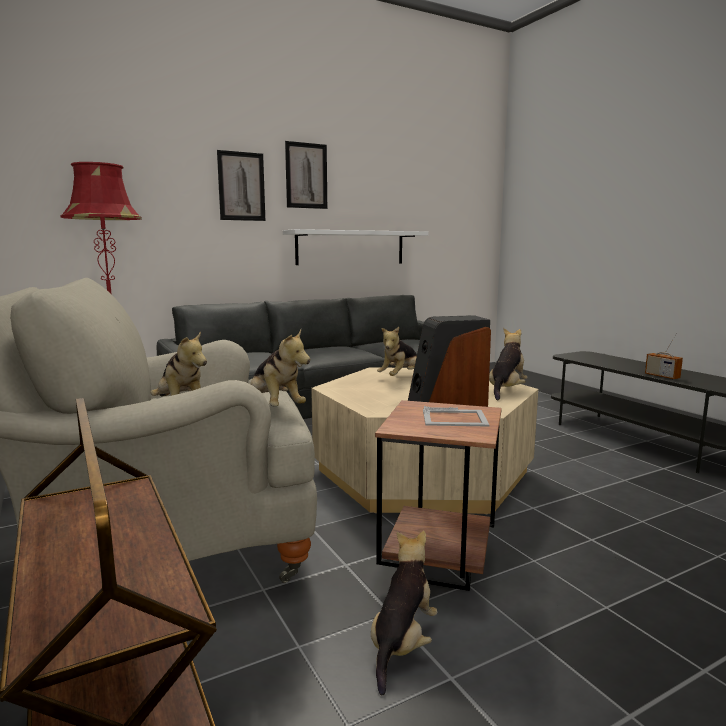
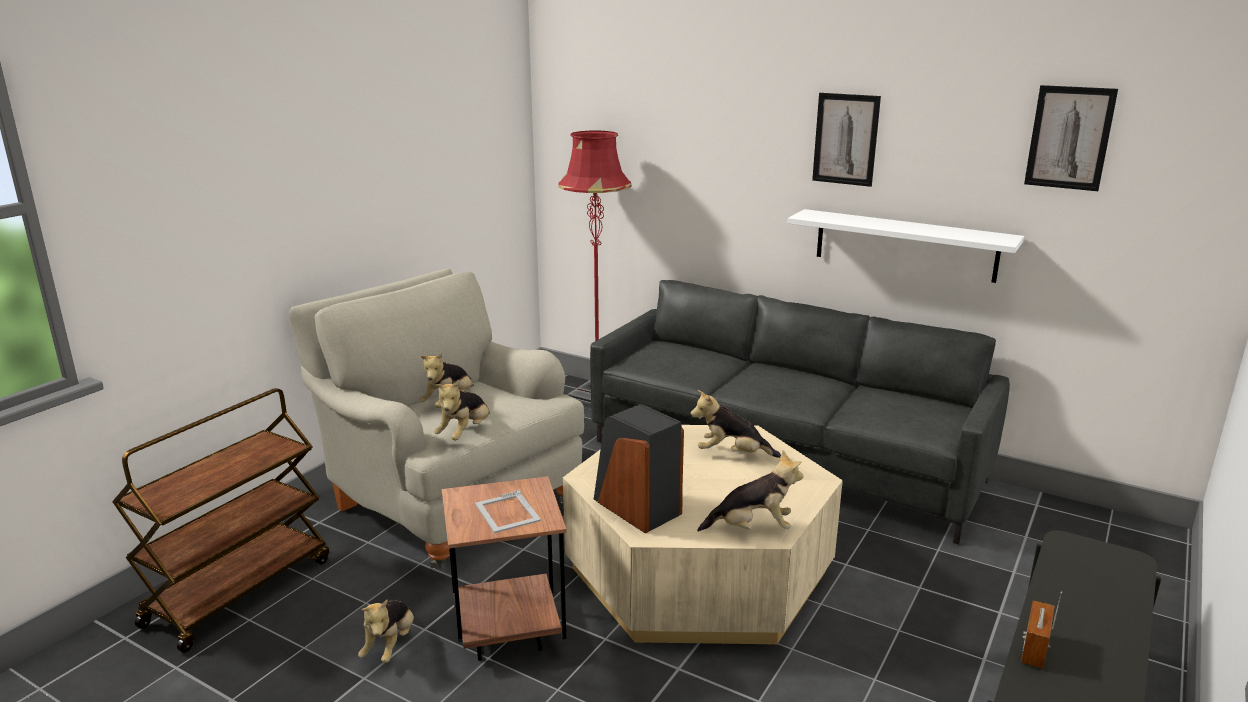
camera: 60 degrees right, 10 degrees up
(241, 186) = (757, 150): picture -> picture (1069, 138)
(402, 643) = (390, 645): plush toy -> plush toy turned 105 degrees clockwise

